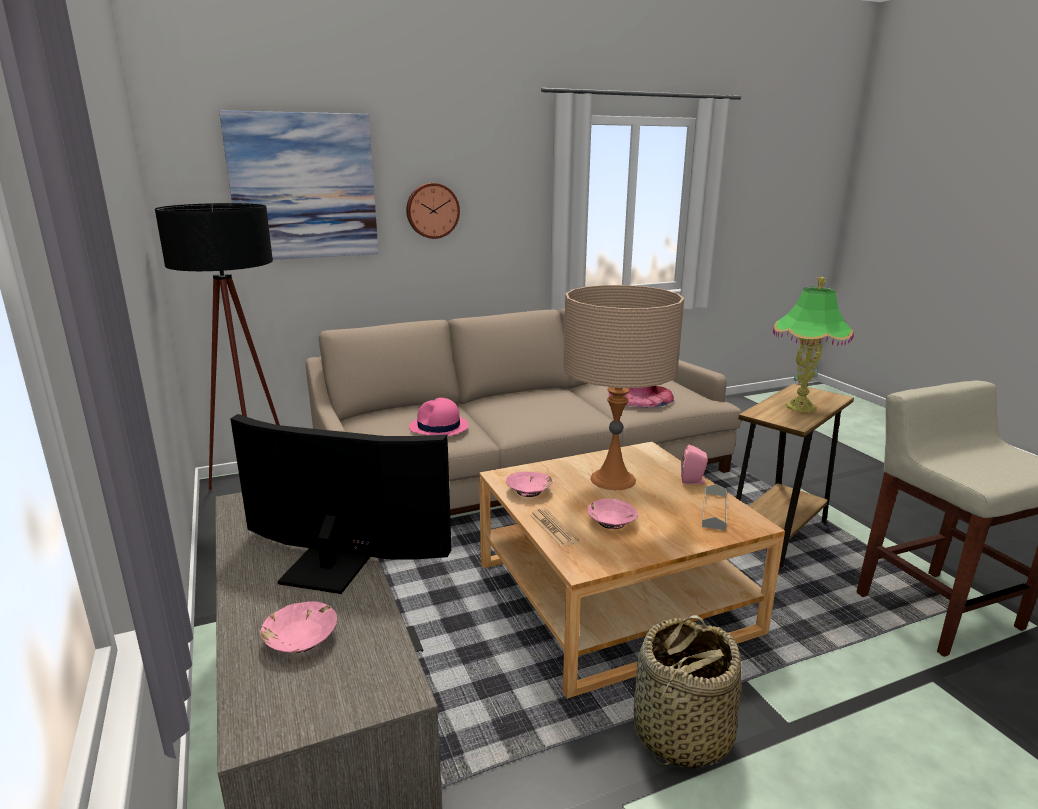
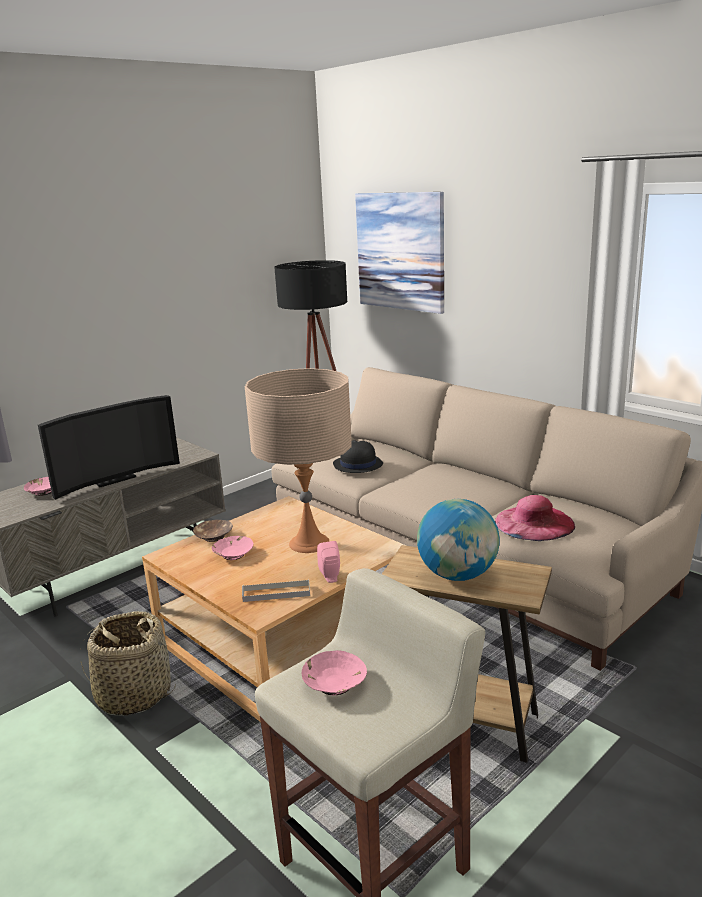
camera: 70 degrees right, 0 degrees up
(333, 562) = (113, 479): television -> television turned 60 degrees clockwise
(432, 210) = (488, 280): wall clock -> none
(439, 427) = (357, 465): pink hat -> black hat
(529, 491) = (267, 517): pink bowl -> pink bowl (334, 684)
(553, 528) = (214, 536): newspaper -> brown bowl
(800, 407) = (458, 575): table lamp -> globe

